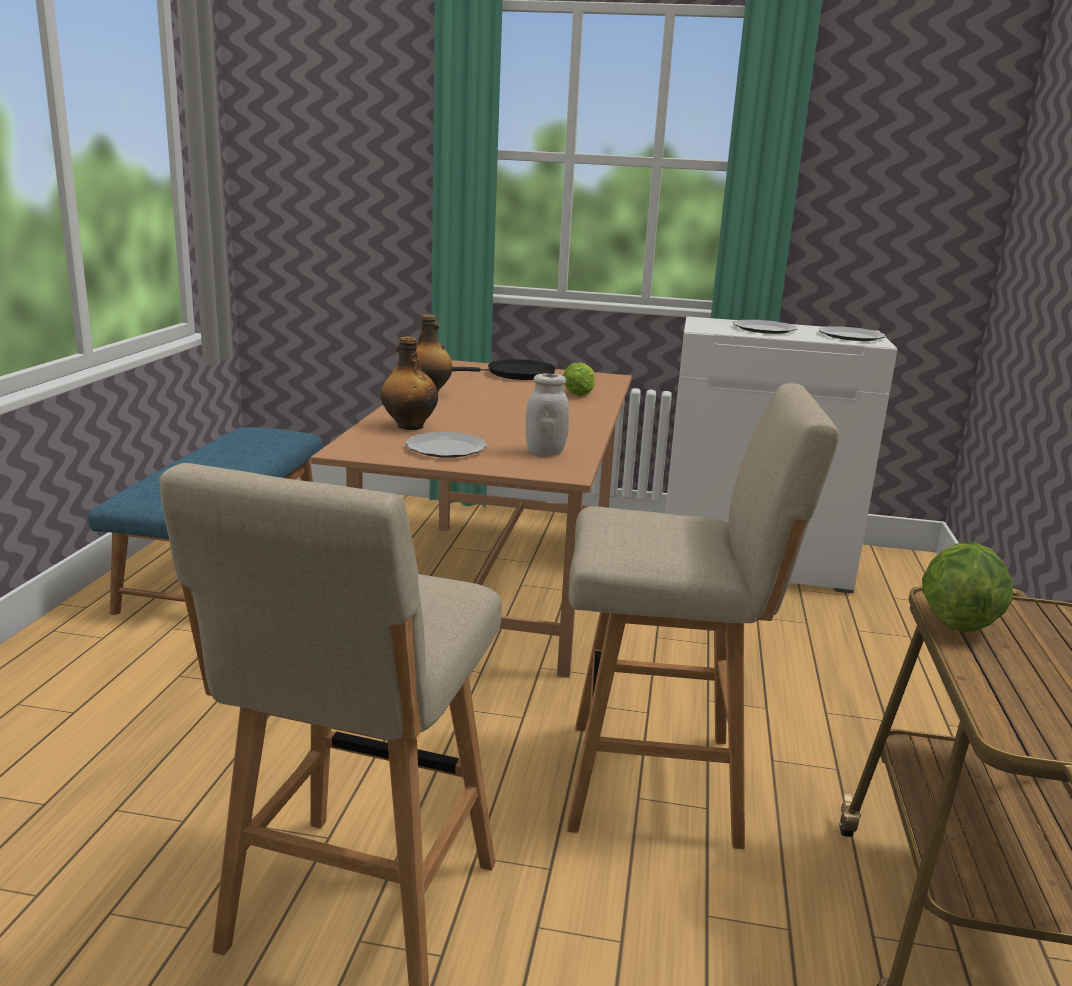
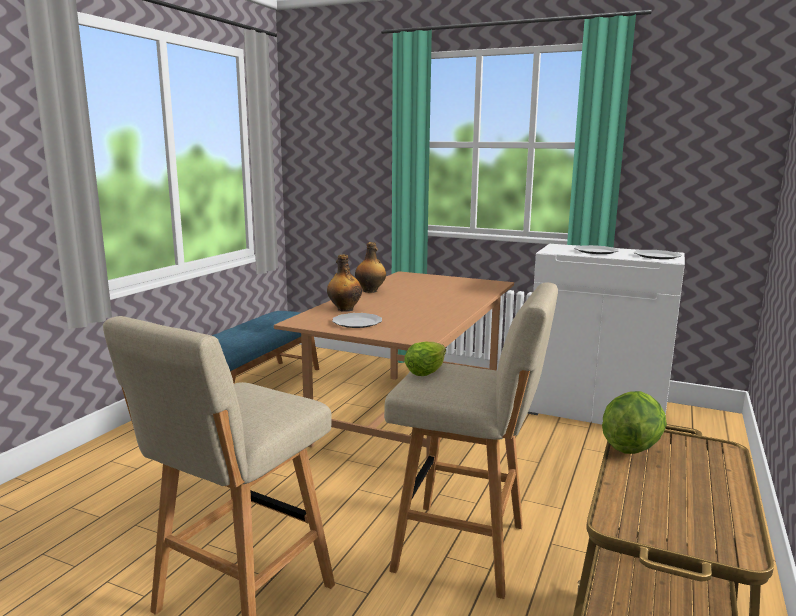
camera: 15 degrees right, 5 degrees down
(516, 374) = (436, 280): black frying pan -> none
(545, 452) = (417, 327): white jar -> none
(581, 392) = (470, 291): lettuce -> lettuce (428, 370)

